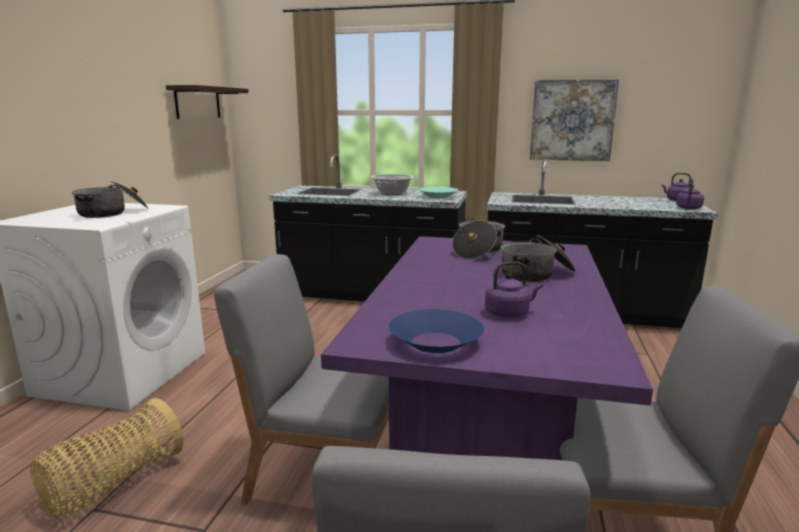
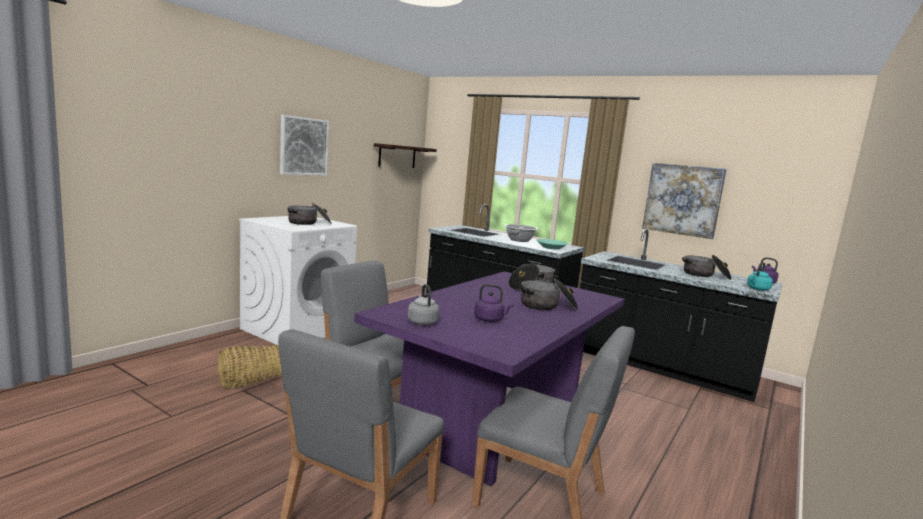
camera: 20 degrees right, 5 degrees down
(67, 94) = (303, 146): none -> picture
(435, 342) = (422, 322): blue bowl -> grey kettle
(622, 202) = (705, 275): none -> cooking pot
(688, 208) = (757, 289): purple kettle -> turquoise kettle

